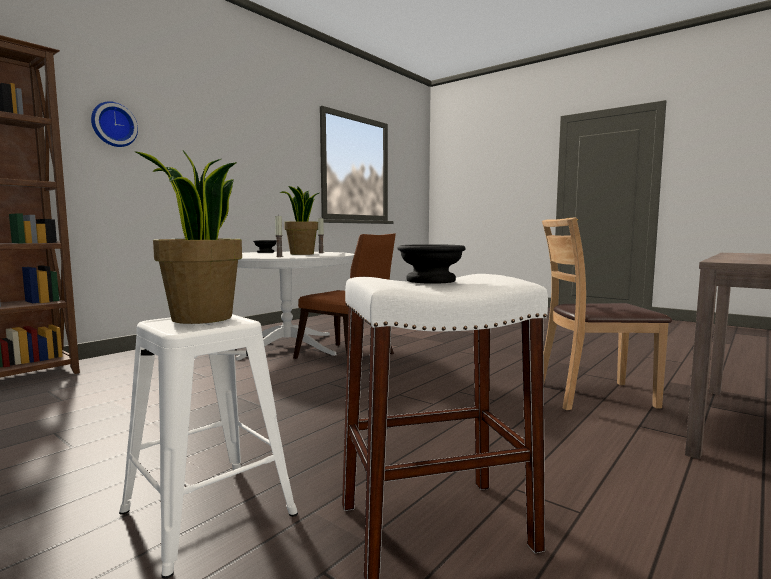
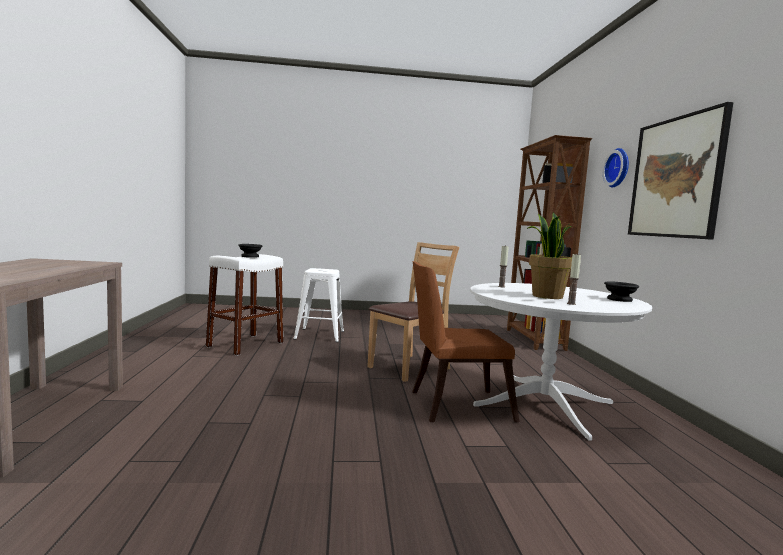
camera: 135 degrees right, 0 degrees up
(201, 318) = (325, 270): potted plant -> none
(202, 155) = (675, 177): none -> picture
(593, 395) = (174, 423): brown chair -> brown chair (409, 367)

